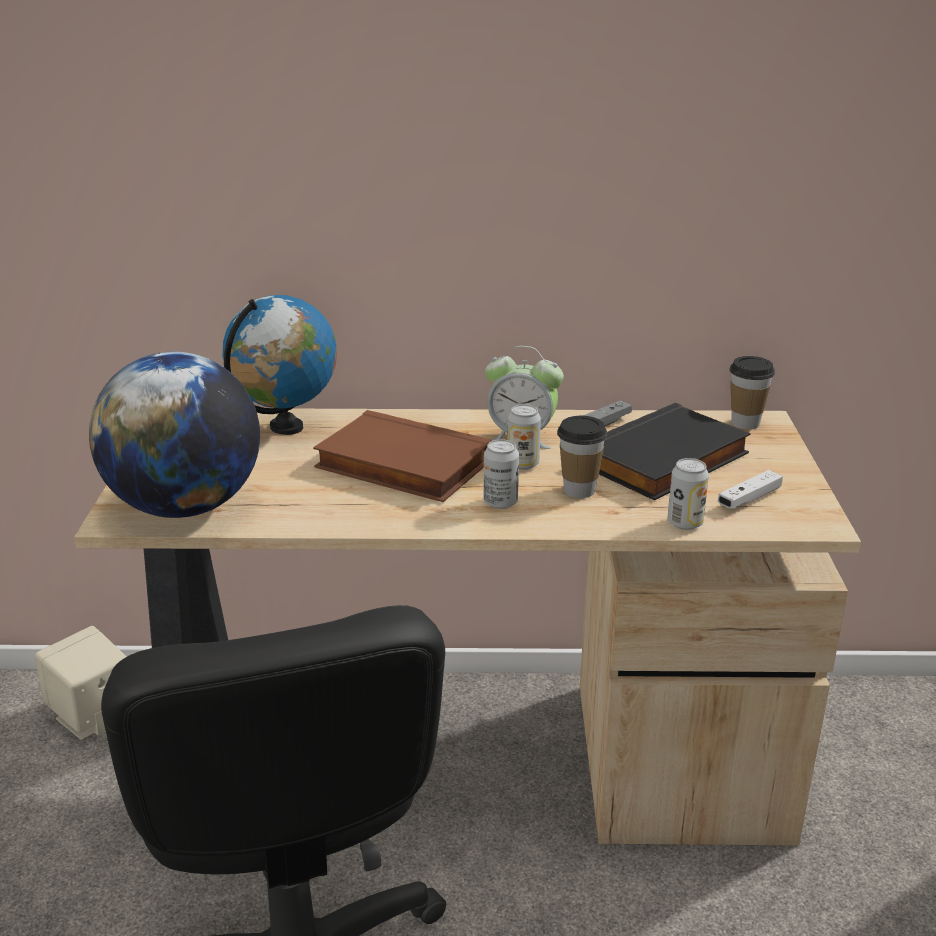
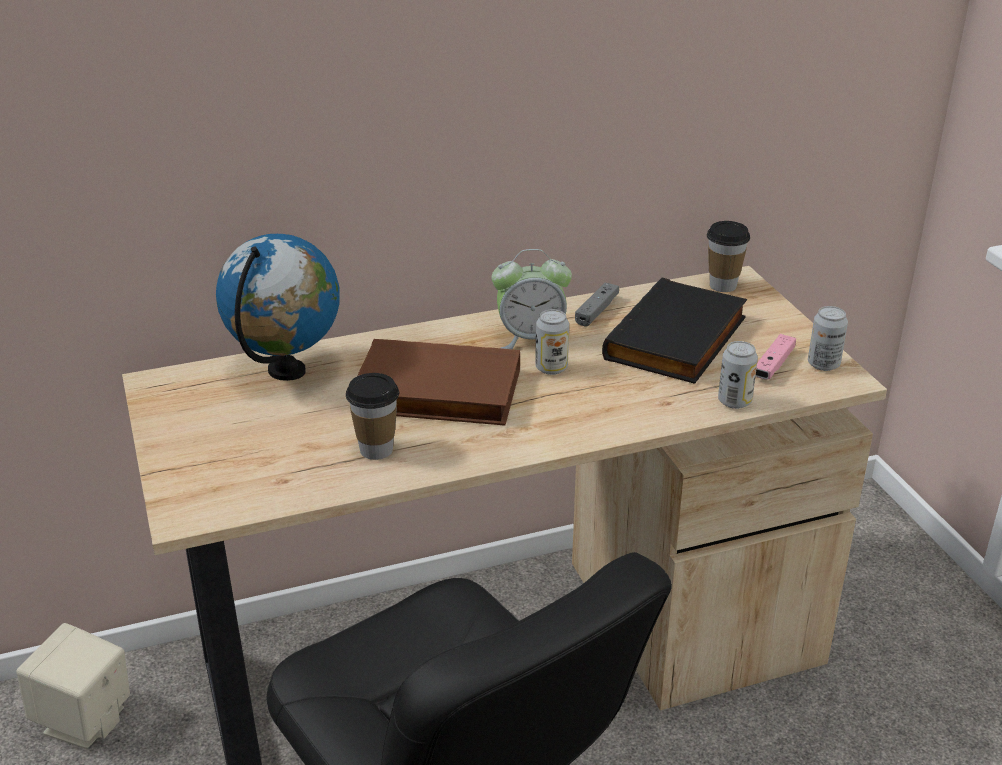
camera: 20 degrees left, 5 degrees up
(186, 507) = (249, 484): globe -> none
(500, 502) = (558, 414): can -> can (823, 364)
(579, 490) = (621, 386): cup -> cup (376, 450)
(749, 499) = (773, 365): white game controller -> pink game controller

